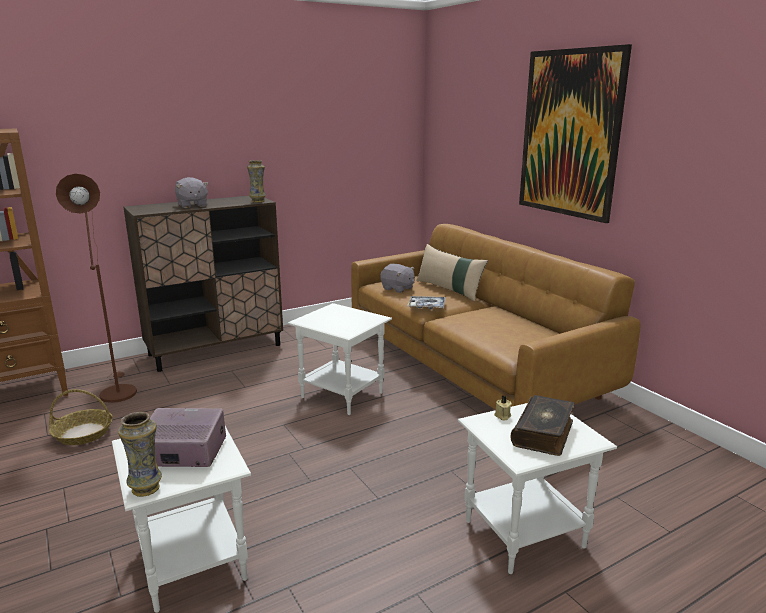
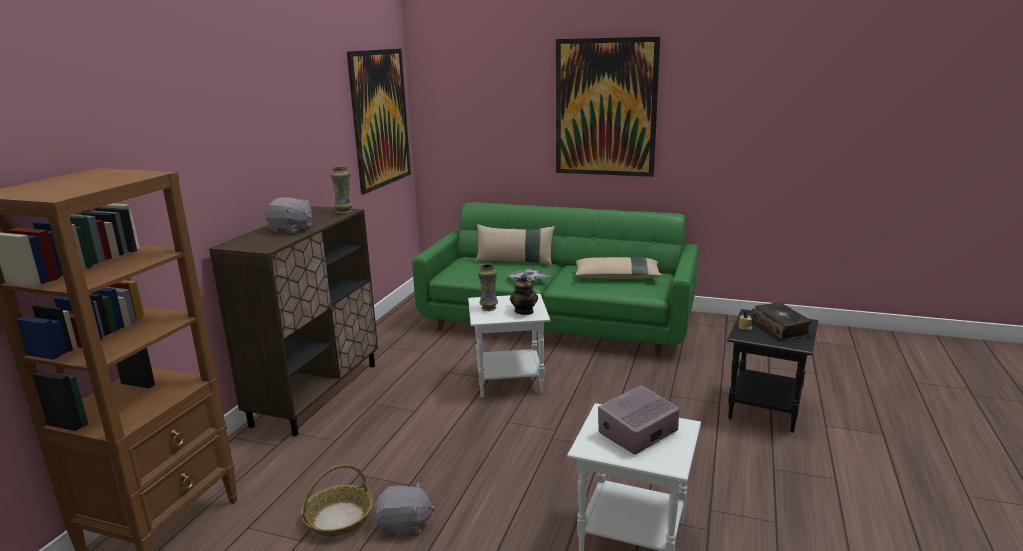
camera: 40 degrees left, 0 degrees up
(117, 391) = (289, 471): brown floor lamp -> none
(146, 488) = (671, 462): vase -> vase (489, 308)
(344, 326) = (524, 311): none -> teapot
(371, 130) = (380, 119): none -> picture
(397, 289) = (474, 273): grey plush toy -> grey plush toy (404, 525)
(472, 363) = (558, 321): brown sofa -> green sofa
(511, 329) = (617, 277): none -> beige pillow
(525, 533) = (764, 409): white side table -> black side table

